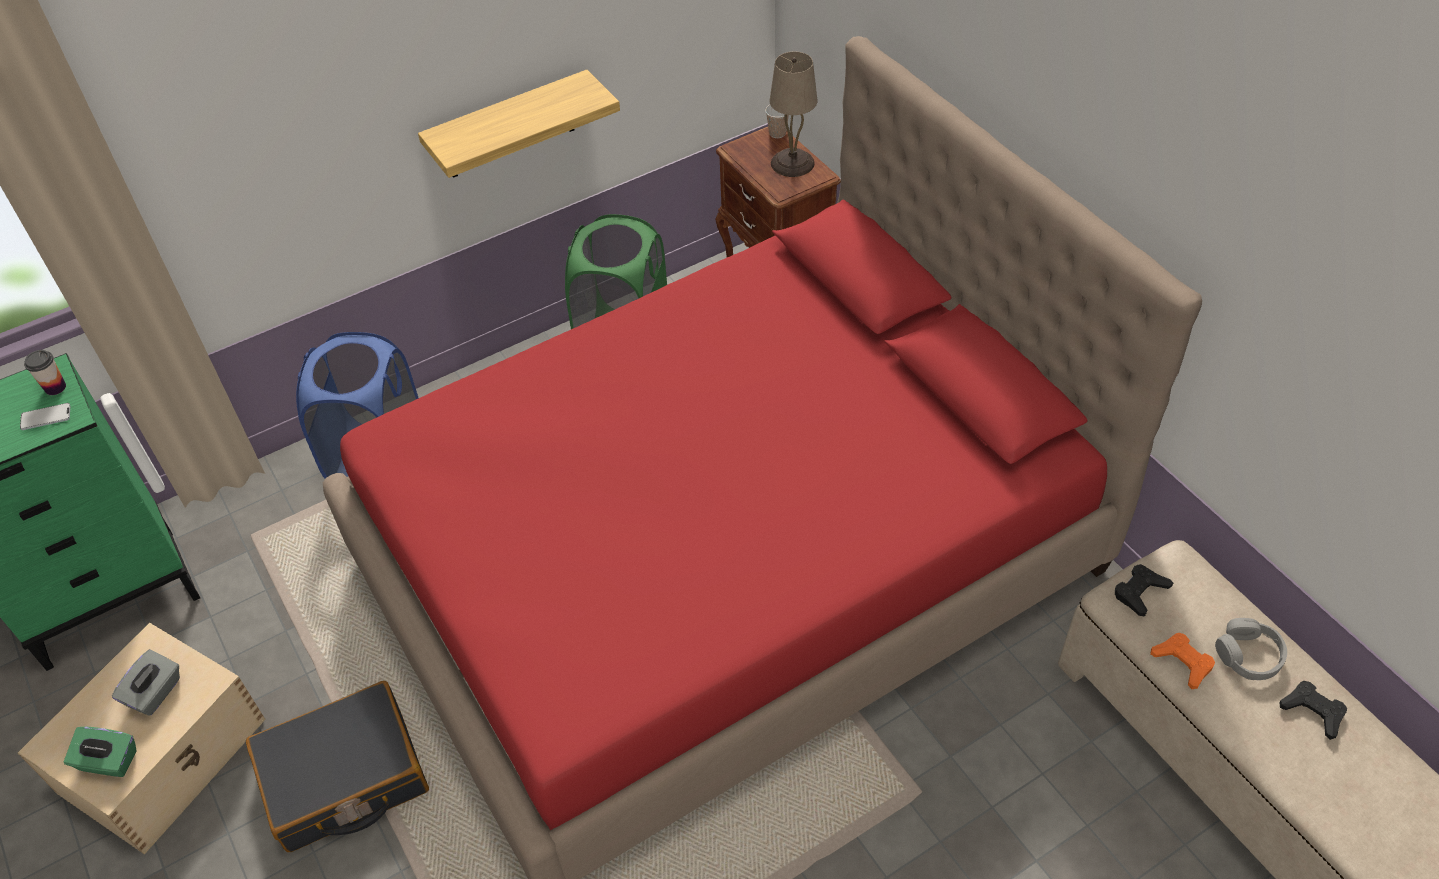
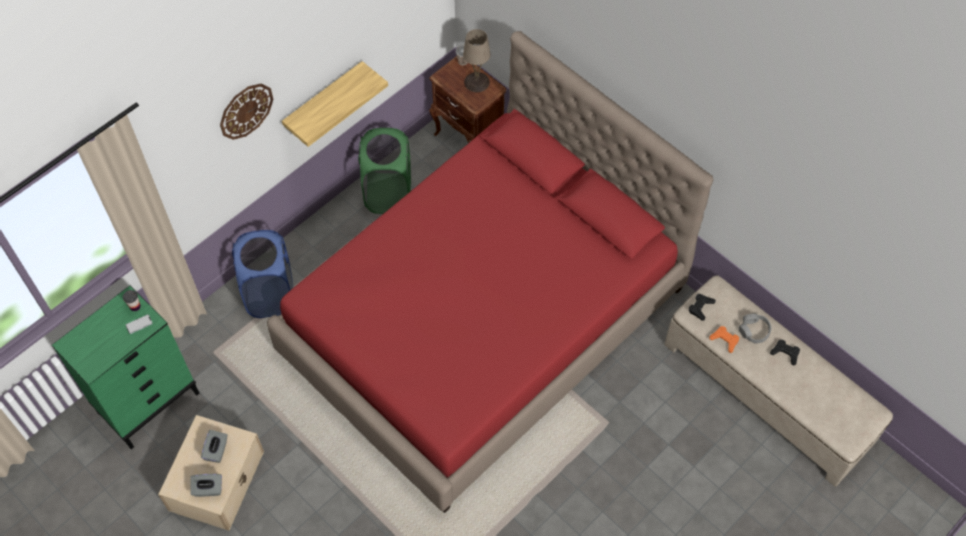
camera: 15 degrees left, 10 degrees up
(108, 762) = (208, 489): green tissue box -> grey tissue box
(336, 79) = (246, 111): none -> wall clock
(345, 778) = (318, 473): black suitcase -> none

